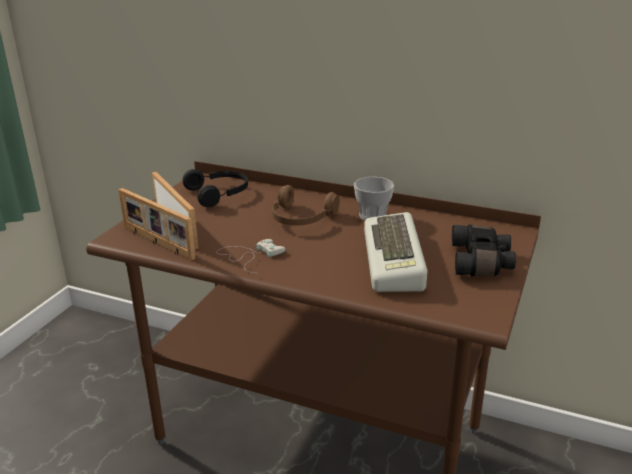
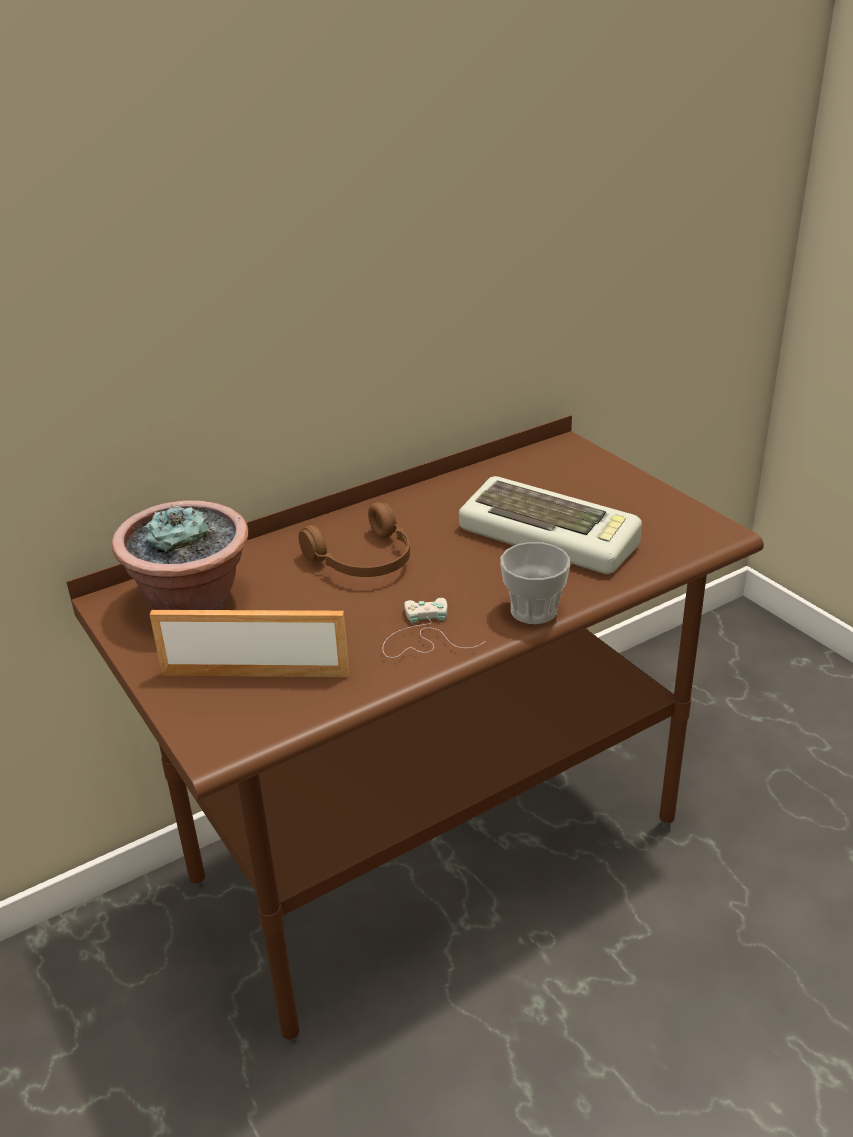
camera: 55 degrees left, 5 degrees up
(157, 243) = (284, 706): picture frame -> none
(219, 194) = (193, 601): black headphones -> potted plant
(372, 216) = (424, 510): cup -> cup (533, 611)
(482, 262) = (609, 489): black binoculars -> none

